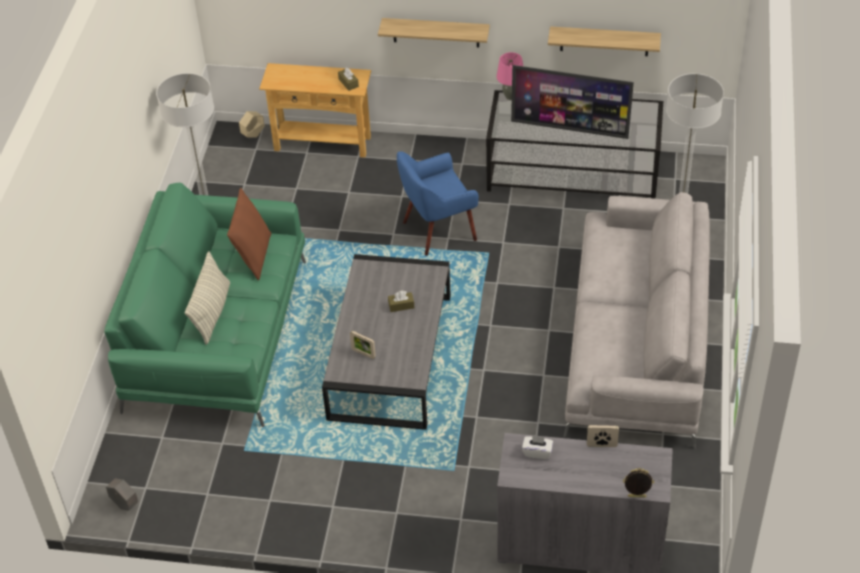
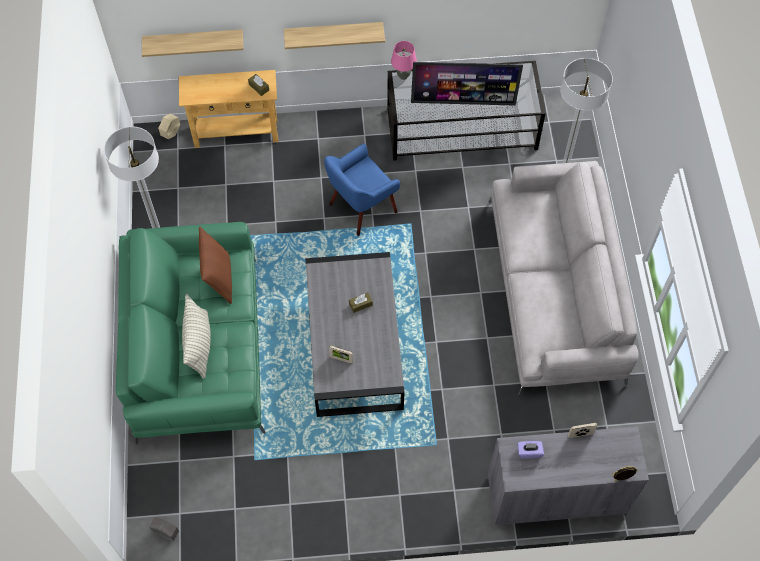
camera: 15 degrees left, 15 degrees up
(537, 452) = (529, 452): white tissue box -> purple tissue box
(604, 41) = (485, 22): shelf -> shelf (194, 41)

